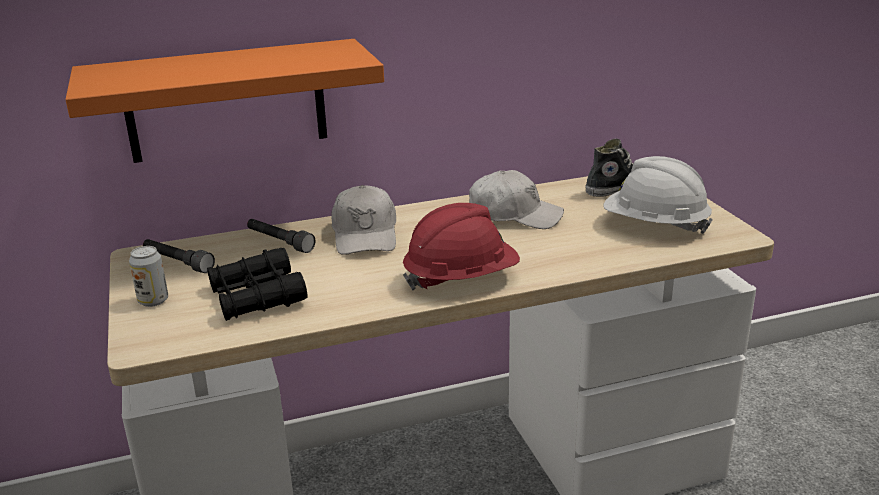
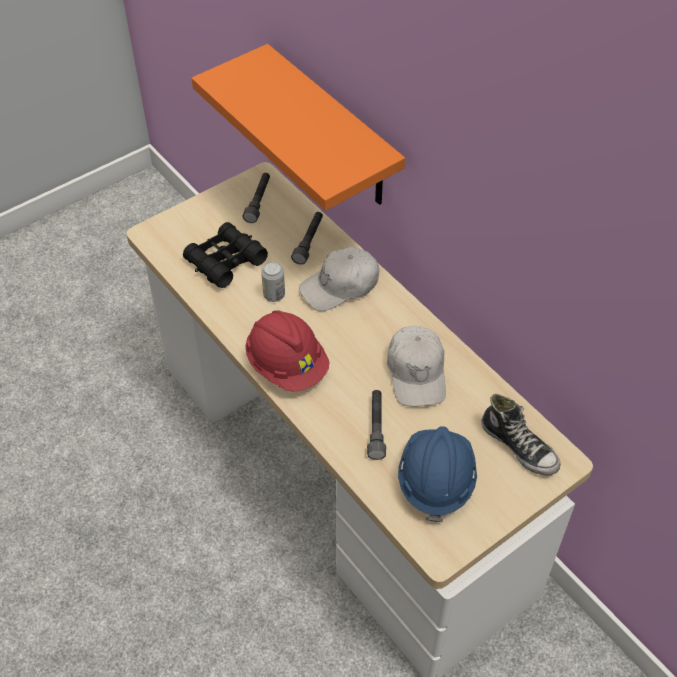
camera: 70 degrees right, 25 degrees up
(153, 301) = (204, 213): can -> can (274, 295)
(577, 243) = (376, 428): none -> grey flashlight
(654, 226) = (435, 481): white hard hat -> blue hard hat

